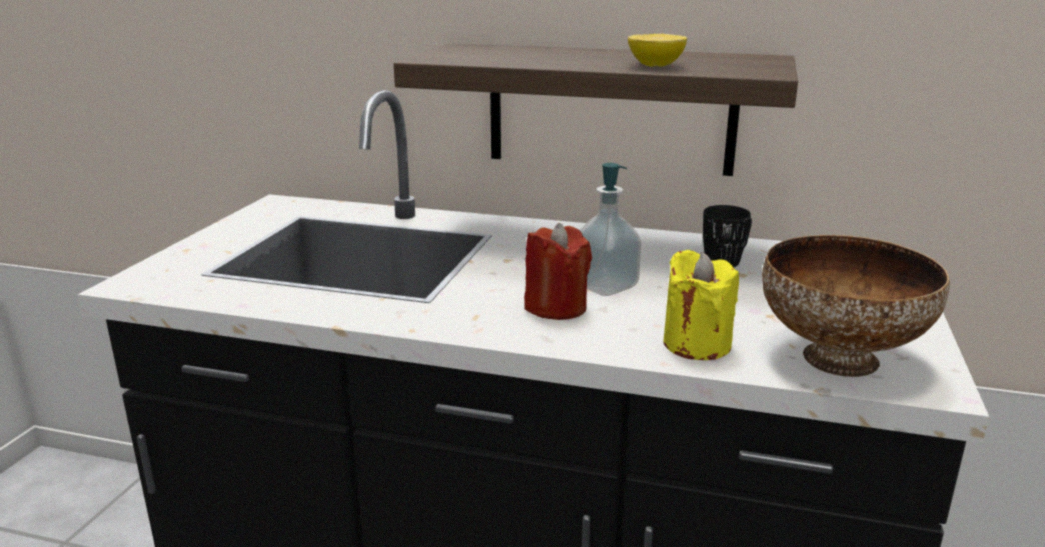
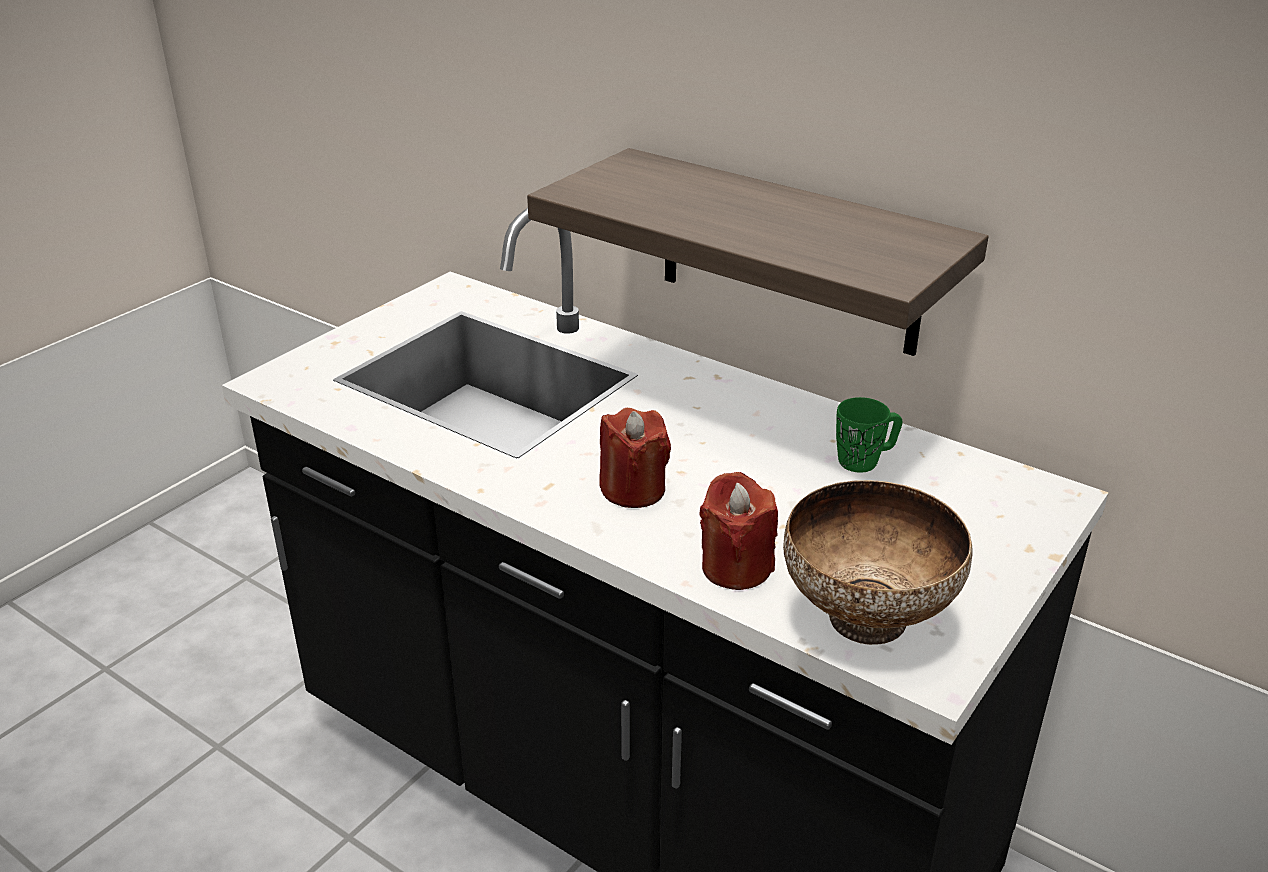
camera: 20 degrees right, 10 degrees up
(605, 286) = (704, 471): soap dispenser -> none
(655, 66) = (788, 243): lemon -> none
(696, 344) = (736, 567): yellow candle -> red candle
(727, 260) = (865, 460): black mug -> green mug

